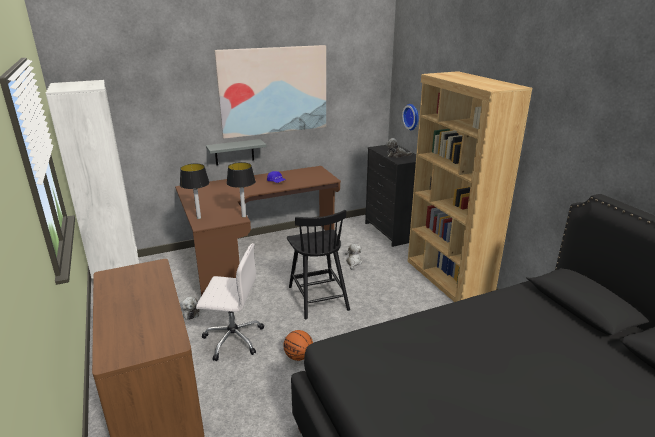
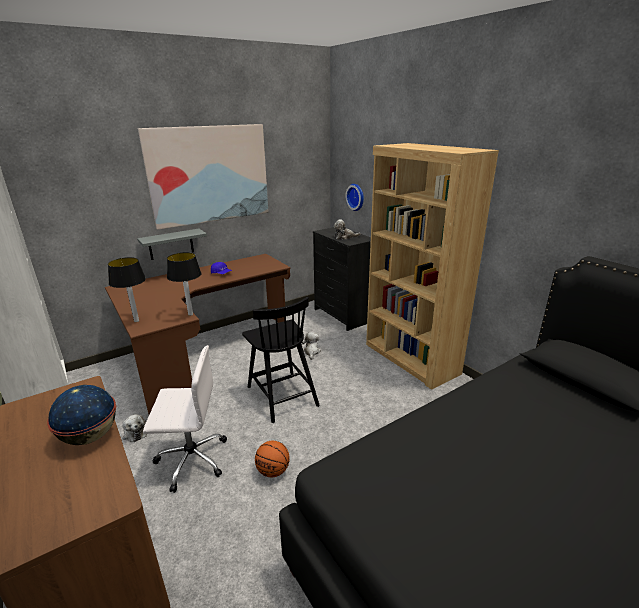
camera: 10 degrees left, 0 degrees up
(158, 300) = (91, 436): none -> globe

